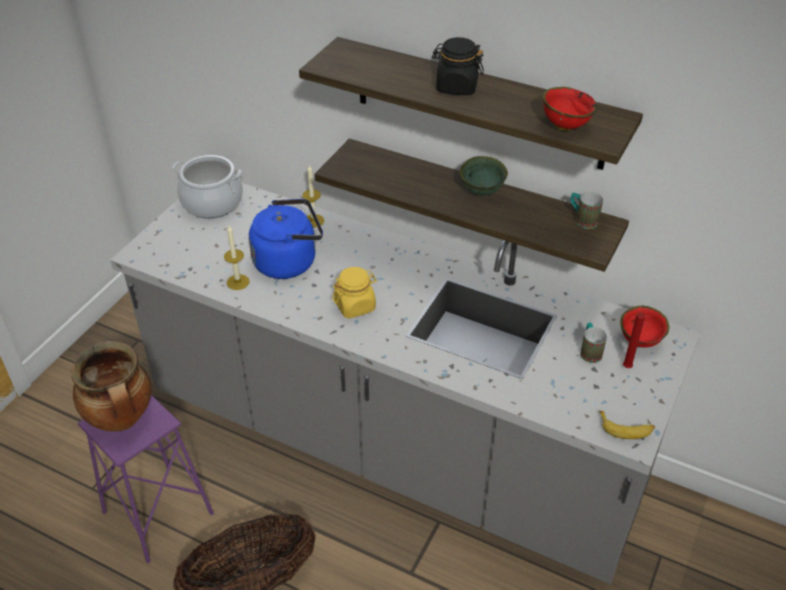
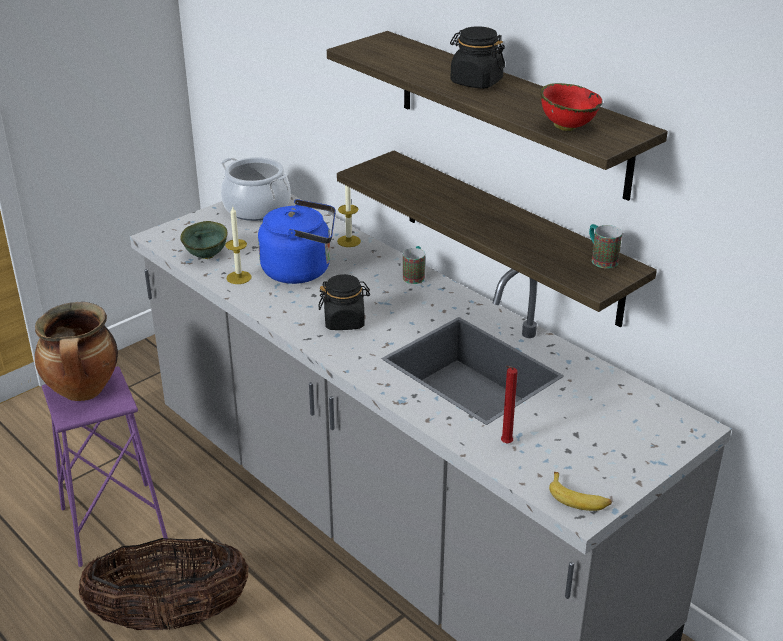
camera: 20 degrees right, 10 degrees down
(355, 306) = (344, 321): yellow jar -> black jar
(482, 191) = (504, 216): green bowl -> green bowl (207, 256)
(589, 351) = (581, 416): mug -> mug (414, 275)
(626, 368) = (615, 442): red candle -> red candle (505, 444)
(641, 341) = (650, 421): red bowl -> none

